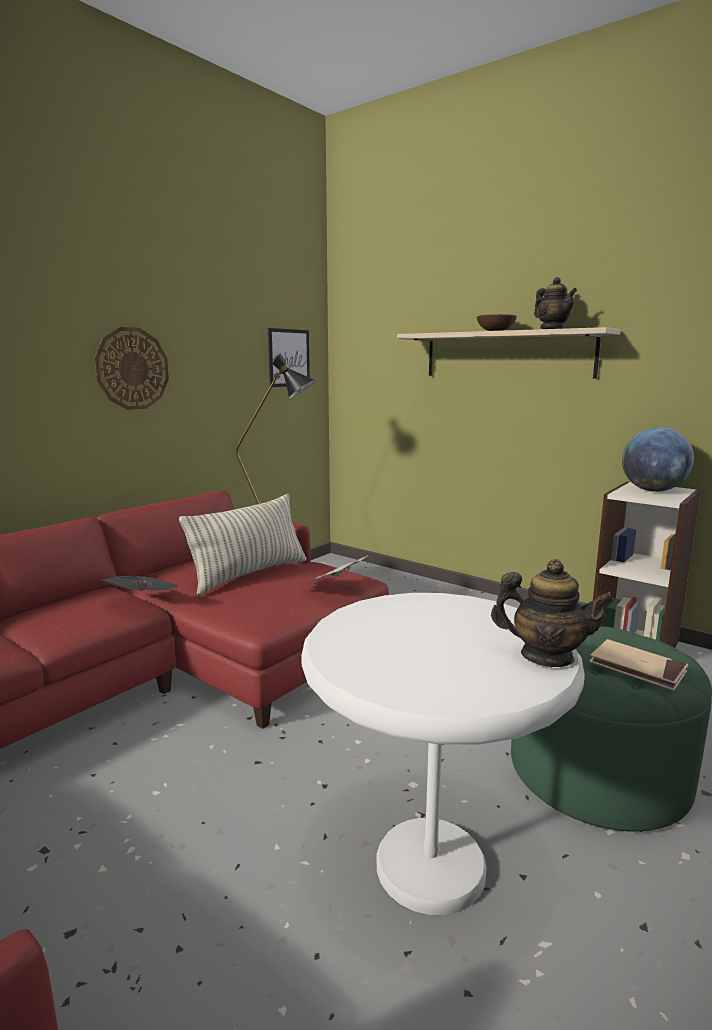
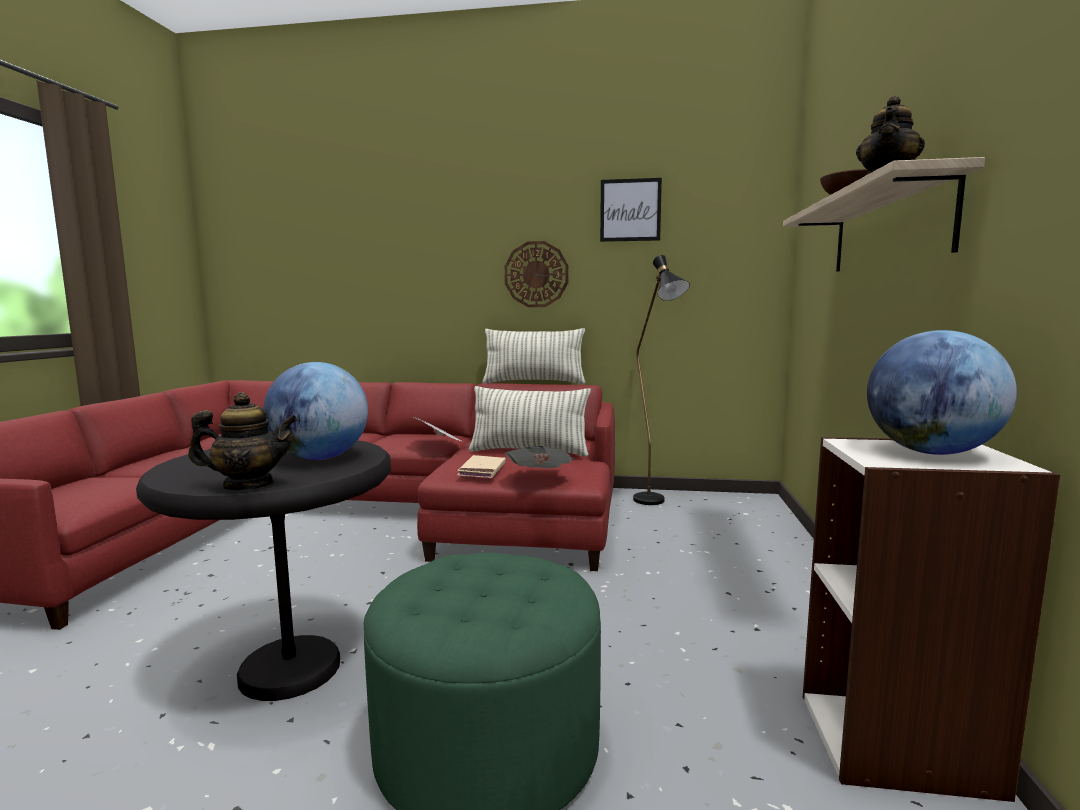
camera: 60 degrees right, 5 degrees down
(155, 500) = (534, 383): none -> pillow
(289, 358) = (722, 262): picture -> picture (630, 210)
(430, 866) = (290, 670): white side table -> black side table
(449, 619) = (320, 458): none -> globe
(546, 656) = (249, 485): teapot -> teapot turned 90 degrees counterclockwise
(637, 668) = (454, 604): beige book -> beige book (482, 470)

